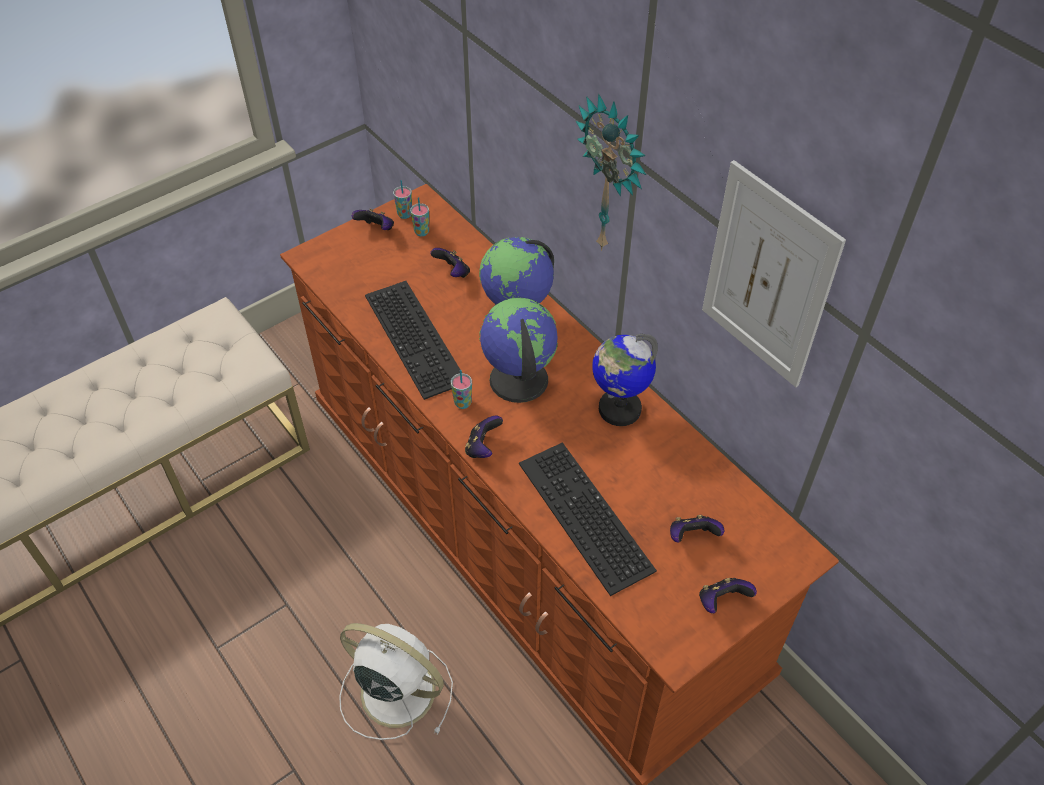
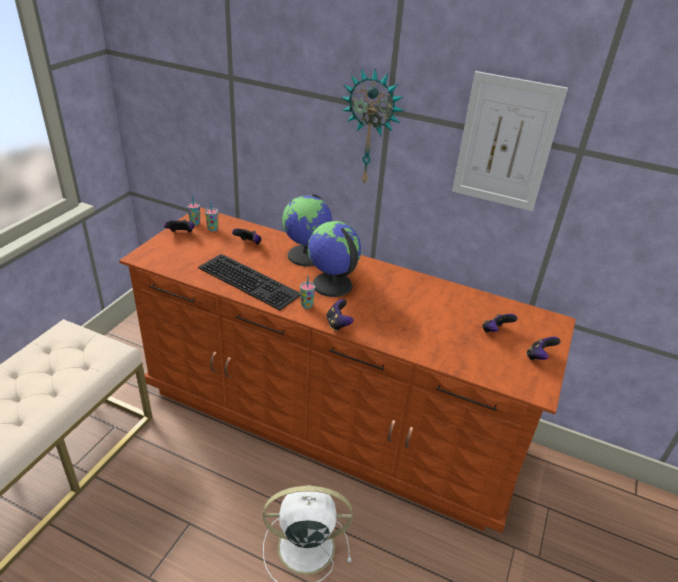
camera: 30 degrees left, 15 degrees down
(581, 516) = (426, 341): keyboard -> none
(619, 409) = (402, 283): globe -> none

